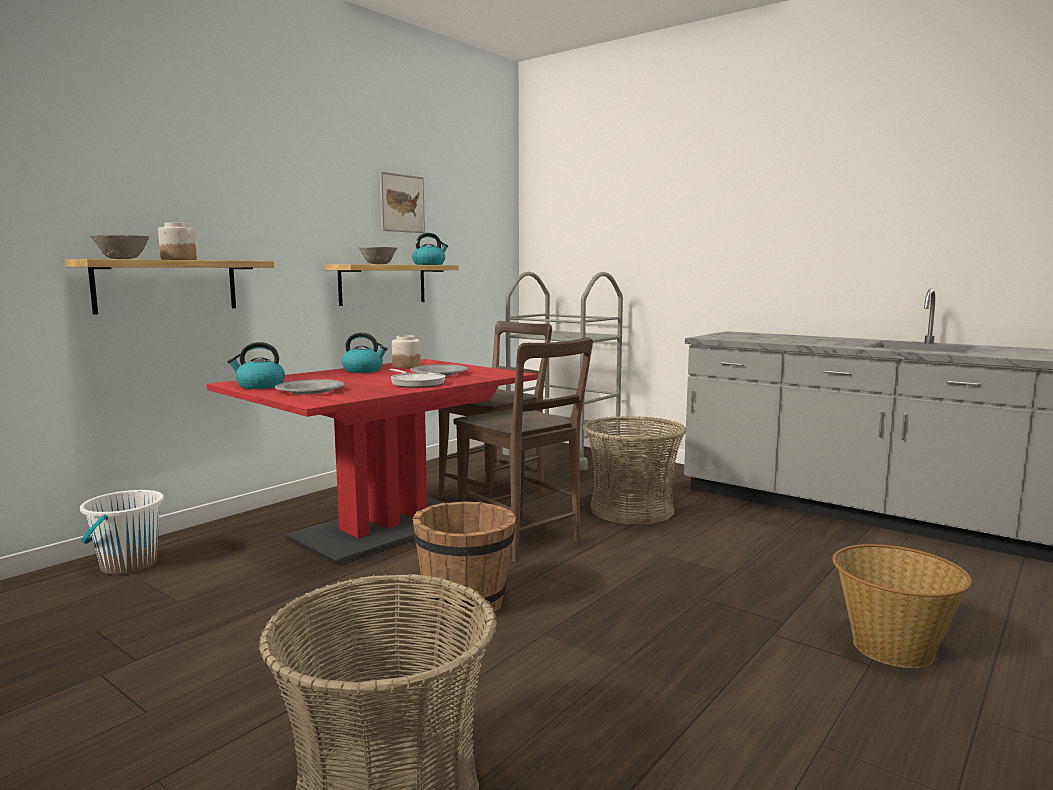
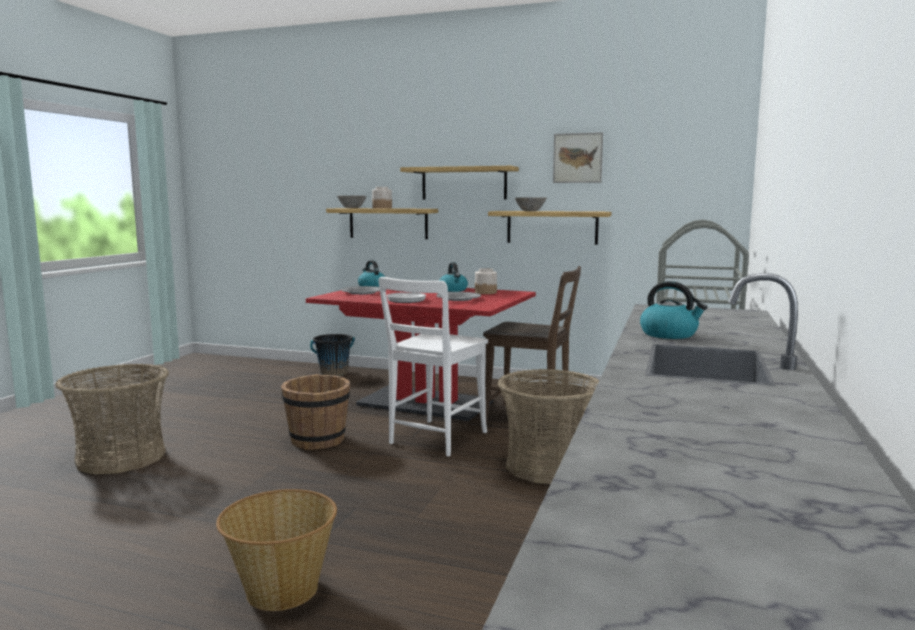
camera: 70 degrees right, 0 degrees up
(128, 565) = (333, 373): white bucket -> black bucket
(281, 225) = (464, 183): none -> shelf
(429, 264) = (588, 211): kettle -> kettle (669, 334)
(522, 540) = (435, 439): brown chair -> white chair

